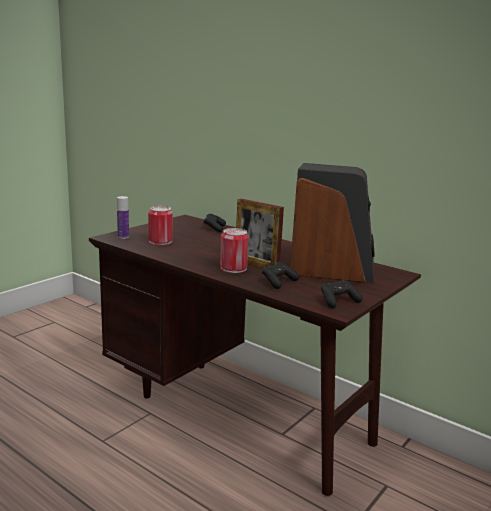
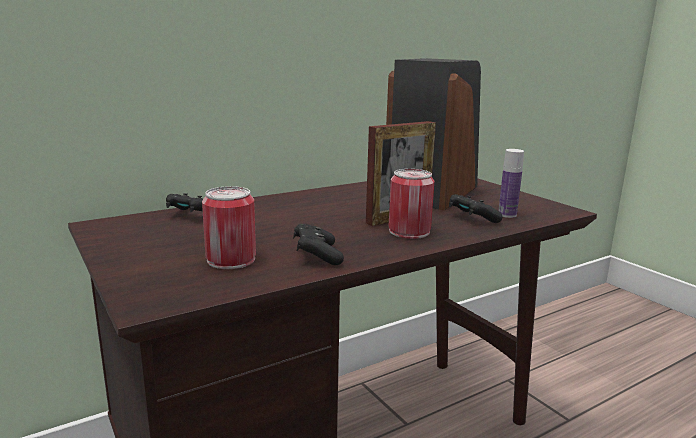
camera: 70 degrees left, 0 degrees up
(123, 237) = (163, 288): bottle -> bottle (507, 215)
(338, 301) = (536, 206): black game controller -> black game controller (317, 255)

